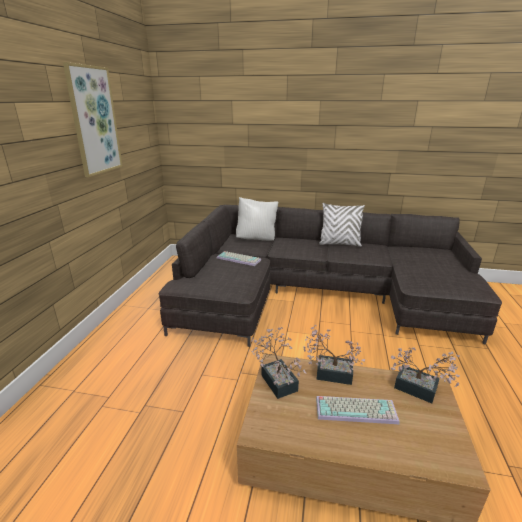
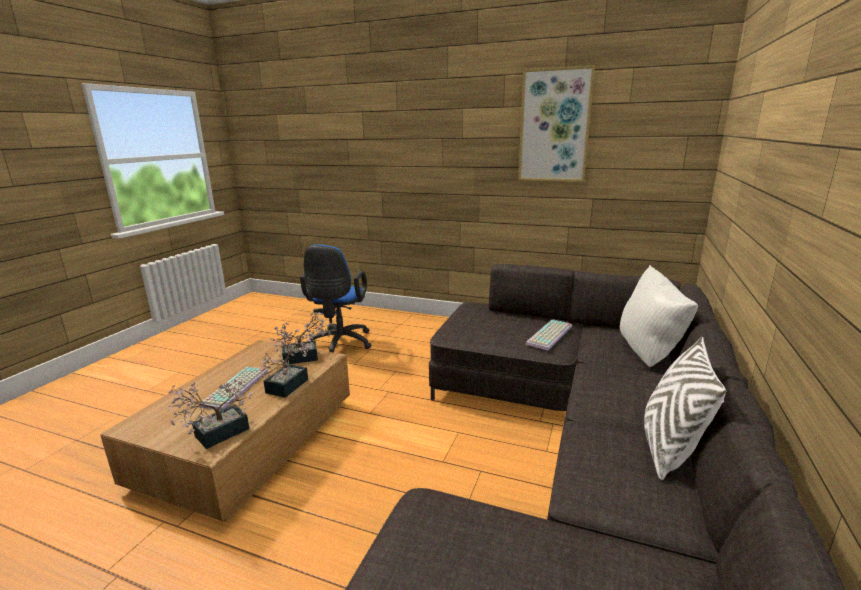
camera: 100 degrees right, 5 degrees down
(124, 442) = (339, 344): none -> blue office chair

